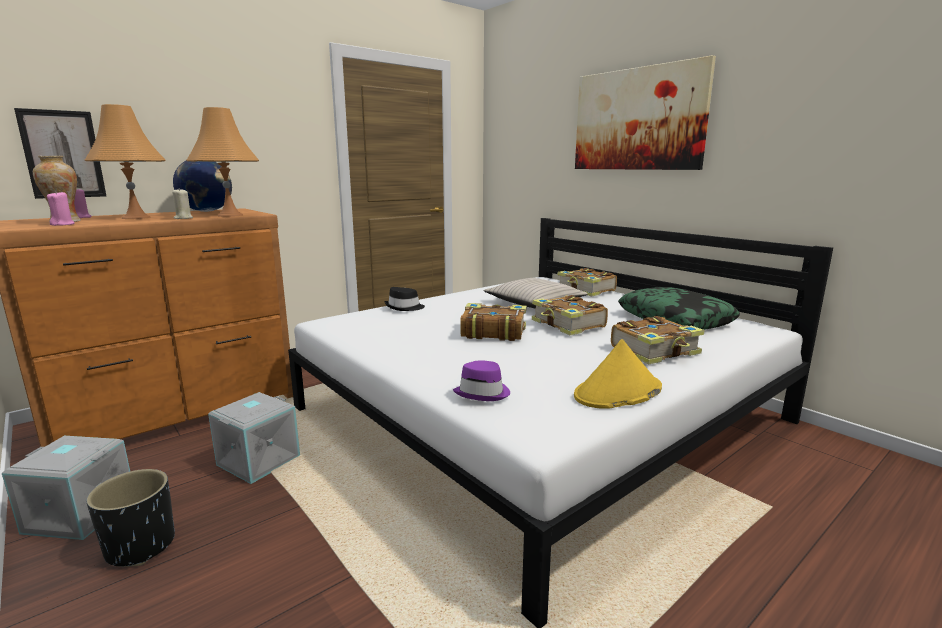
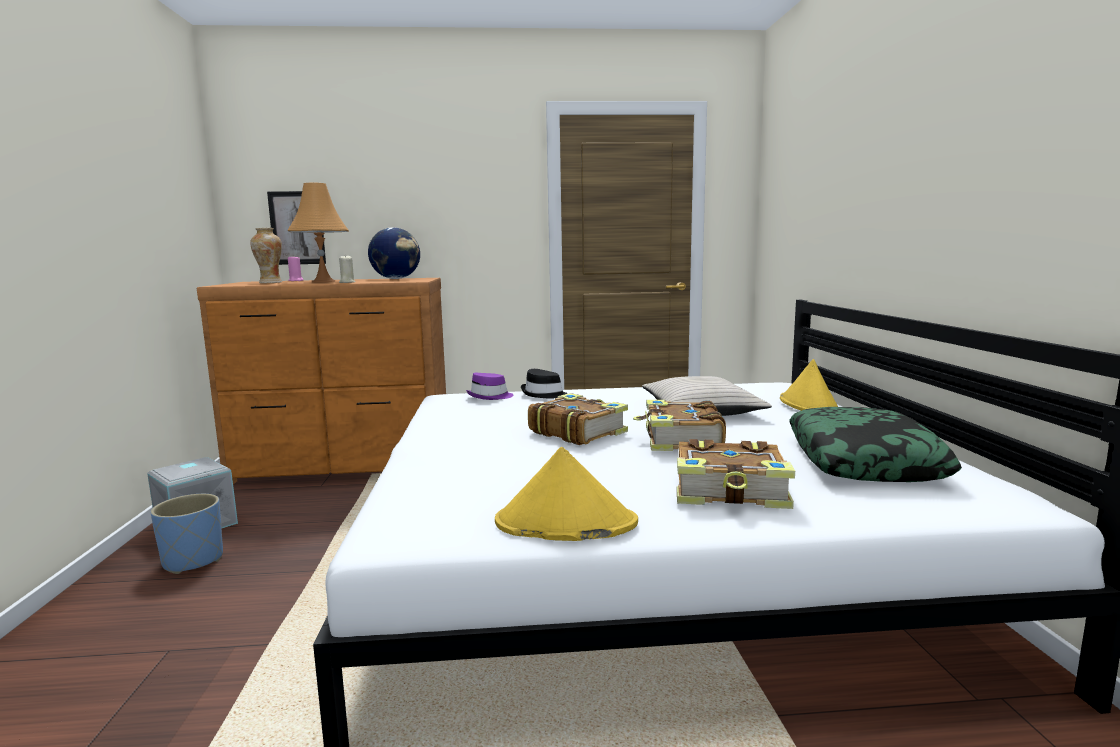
camera: 35 degrees right, 5 degrees down
(63, 224) = (257, 284): pink candle -> none
(141, 546) = (193, 560): black planter -> blue planter
(230, 215) = (391, 281): orange table lamp -> none
(258, 460) = (341, 522): grey storage box -> none
(483, 393) = (432, 486): purple hat -> purple hat (490, 396)
(586, 290) = (809, 405): book -> yellow hat
(637, 119) = (902, 148): picture -> none

